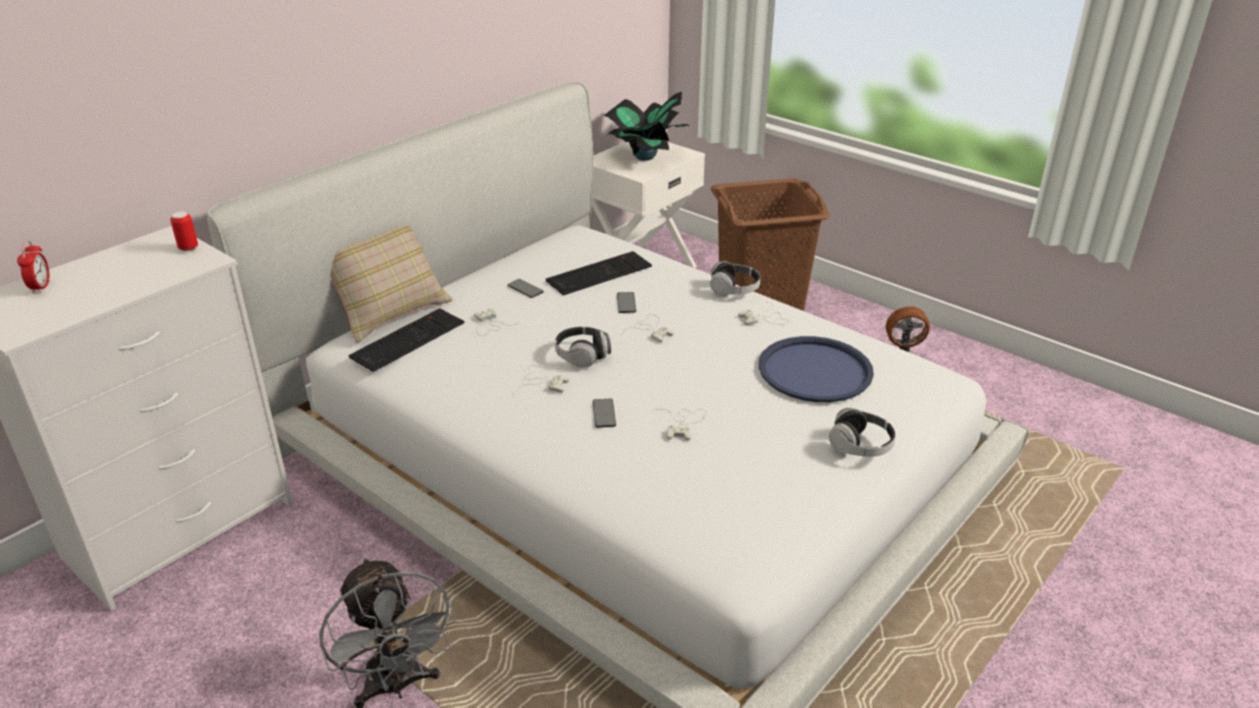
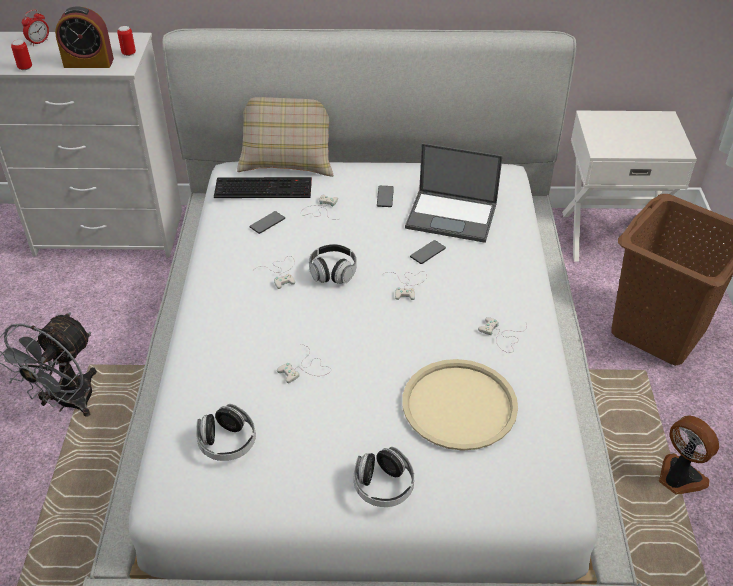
camera: 50 degrees right, 10 degrees up
(77, 312) = (25, 68): none -> can
(155, 274) = (88, 63): none -> alarm clock
(599, 272) = (452, 216): keyboard -> laptop
(604, 414) = (275, 323): phone -> phone (267, 223)
(644, 157) = (634, 134): potted plant -> none
(734, 290) = (524, 296): headphones -> headphones (227, 443)
(815, 371) = (459, 405): blue tray -> beige tray

